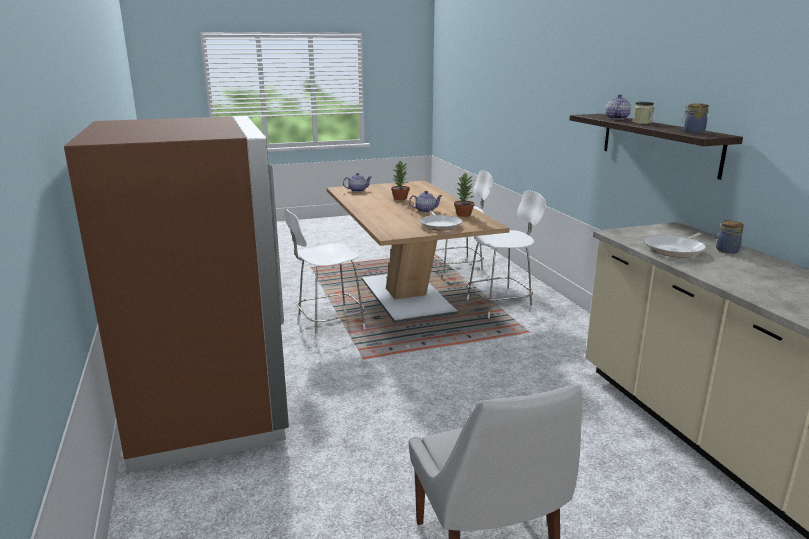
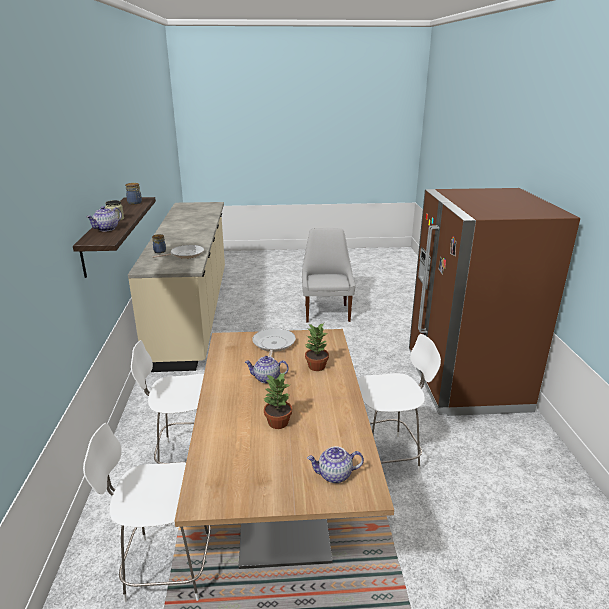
camera: 165 degrees left, 5 degrees up
(464, 214) = (231, 362): potted plant -> potted plant (316, 366)

